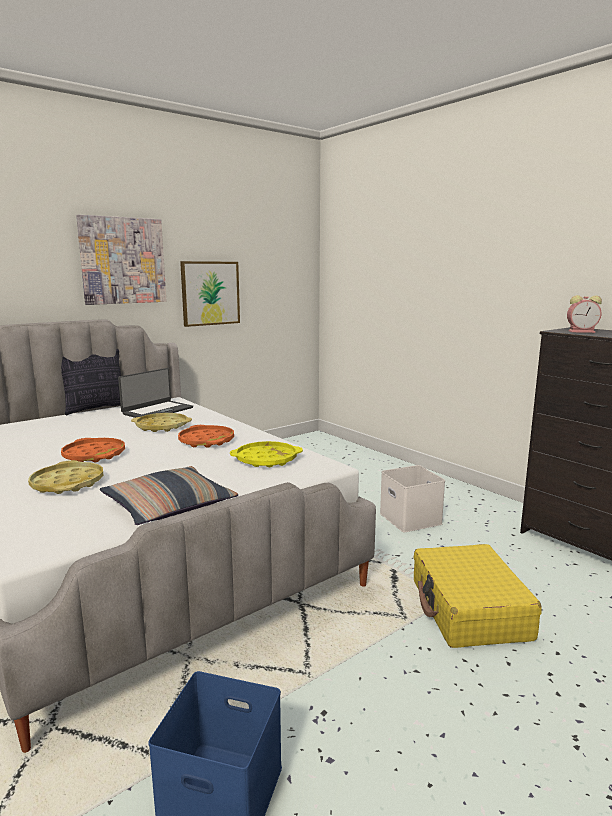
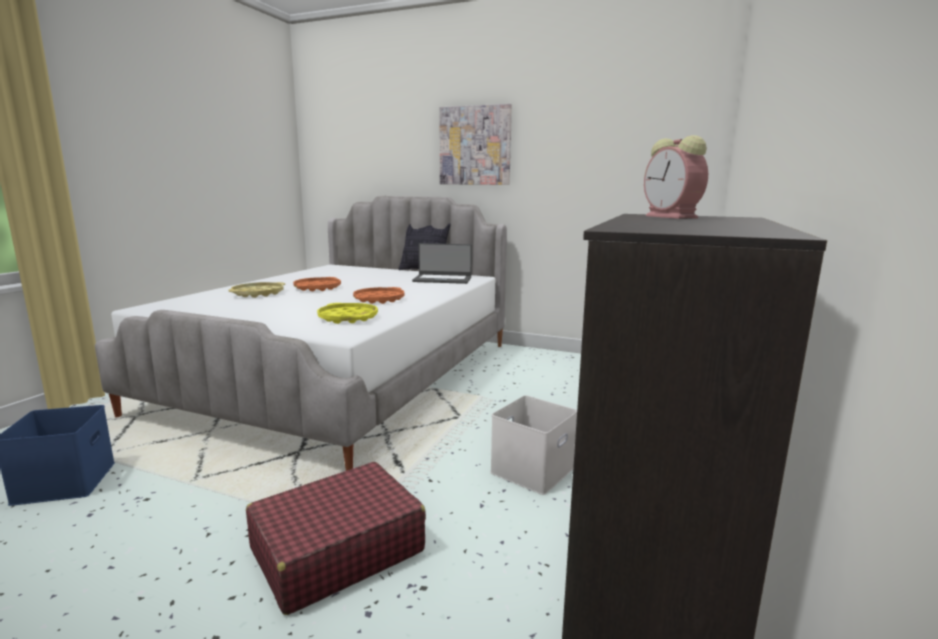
camera: 60 degrees right, 0 degrees up
(162, 426) = (402, 287): yellow tray -> none
(169, 506) = (224, 315): pillow -> none
(210, 293) = (559, 178): picture -> none
(469, 609) = (336, 550): yellow suitcase -> red suitcase

